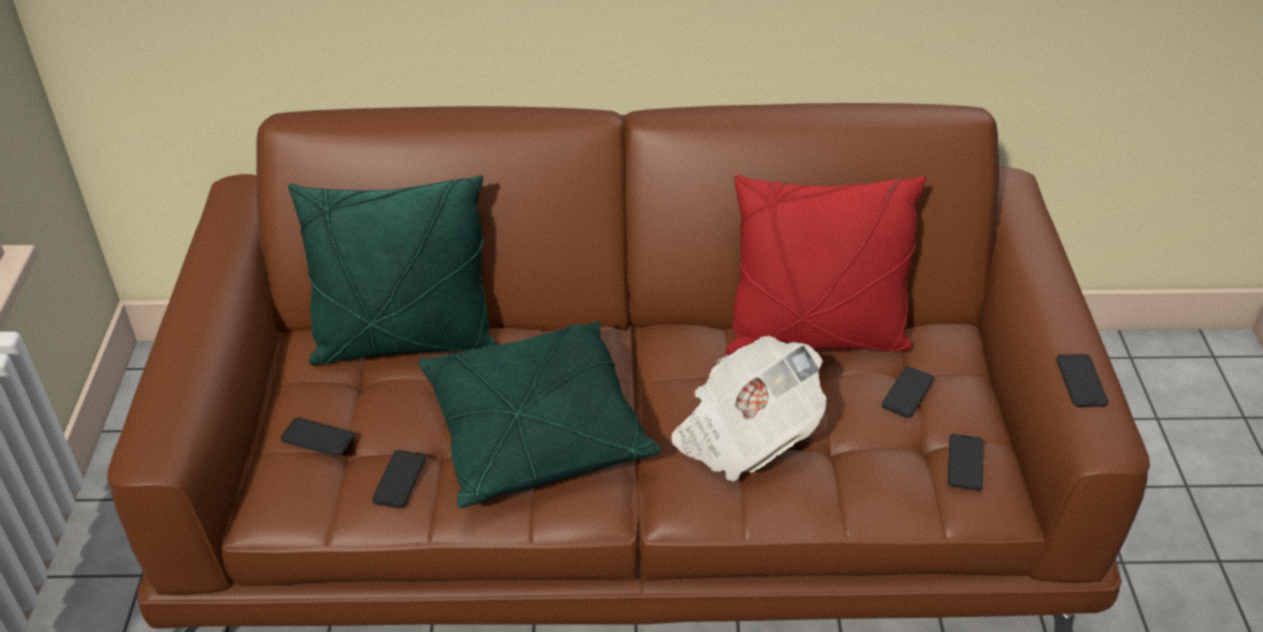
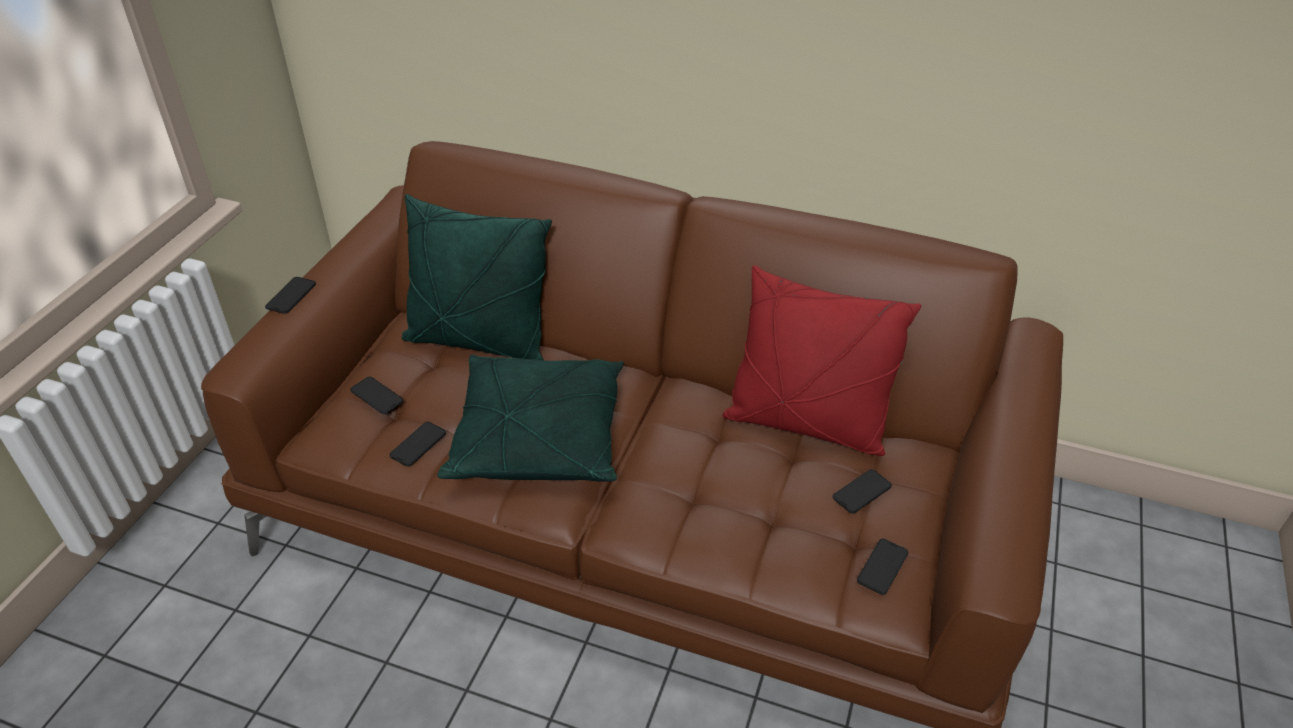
camera: 20 degrees right, 0 degrees up
(745, 434) = (703, 486): newspaper -> none
(1081, 381) = (1003, 524): phone -> phone (291, 296)

